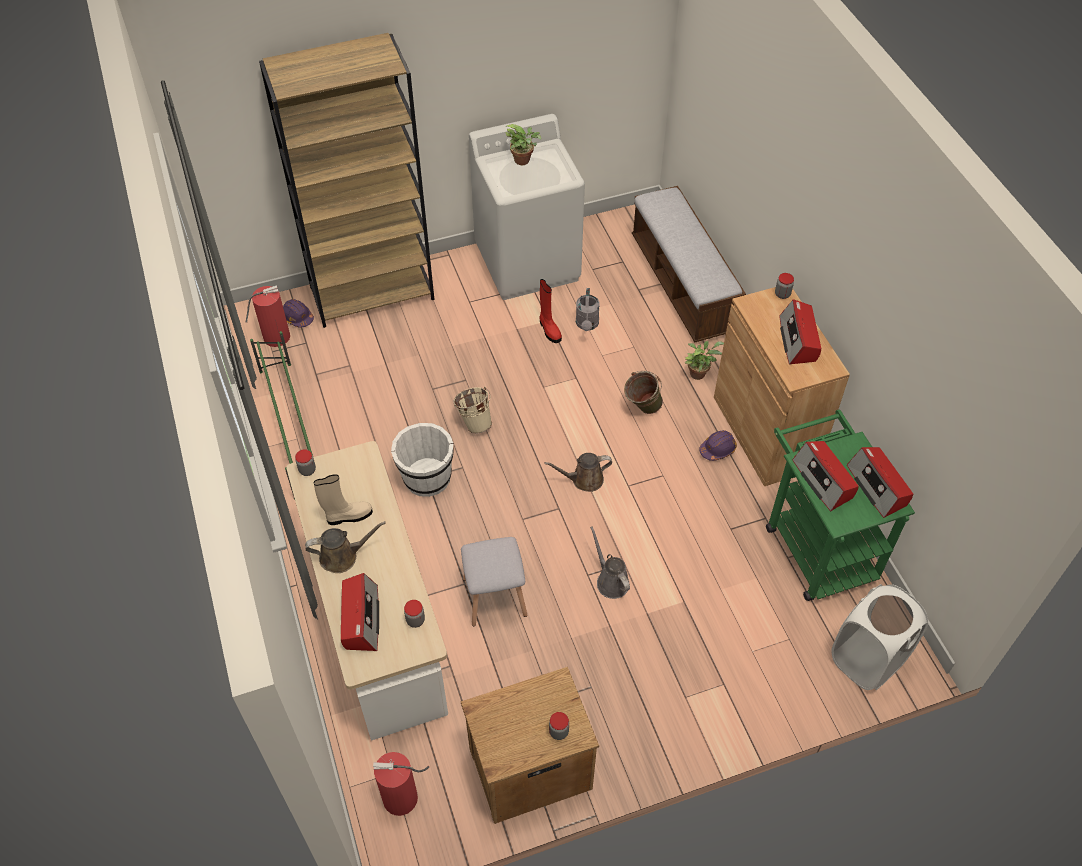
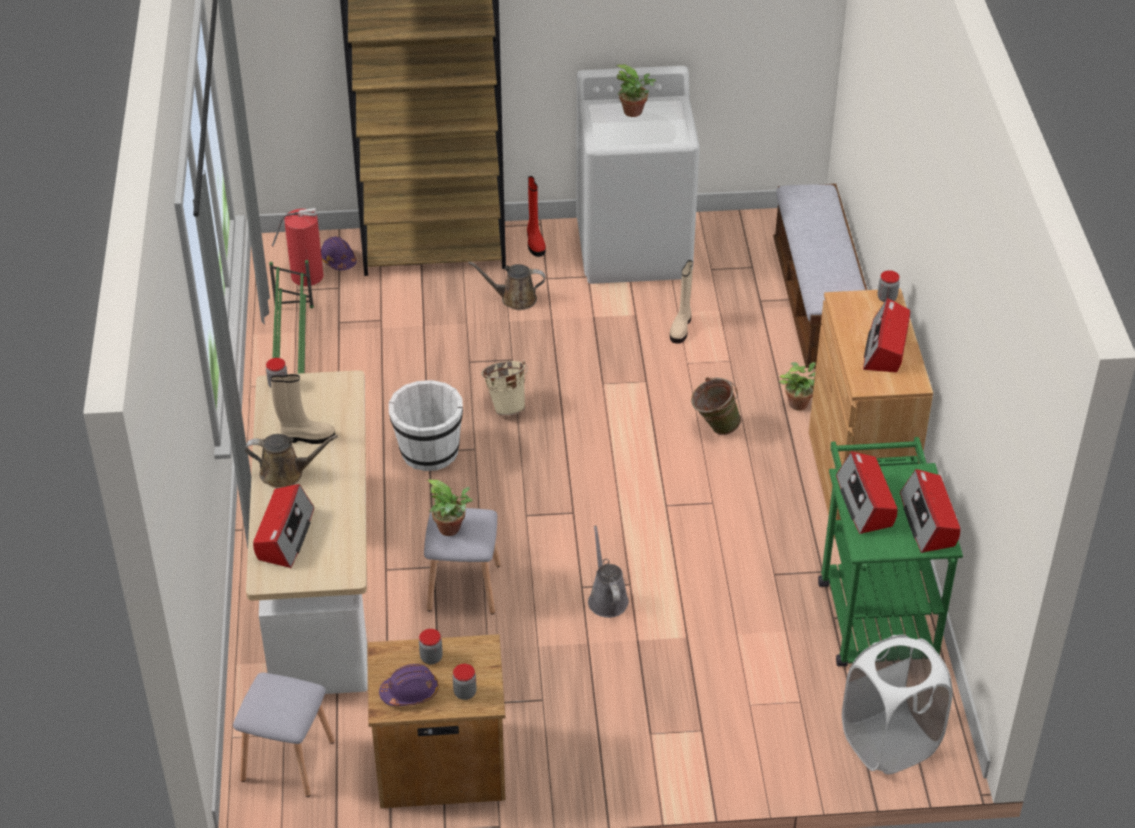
camera: 15 degrees right, 10 degrees down
(402, 798) = (286, 761): fire extinguisher -> grey stool
(415, 620) = (343, 548): jar -> jar (431, 657)
(486, 564) = (452, 529): none -> potted plant
(549, 329) = (632, 324): red boot -> red boot (535, 242)
(584, 480) = (614, 489): brown watering can -> brown watering can (515, 299)
(587, 325) = (681, 328): grey watering can -> beige boot
(717, 449) = (791, 488): purple hard hat -> purple hard hat (410, 692)

